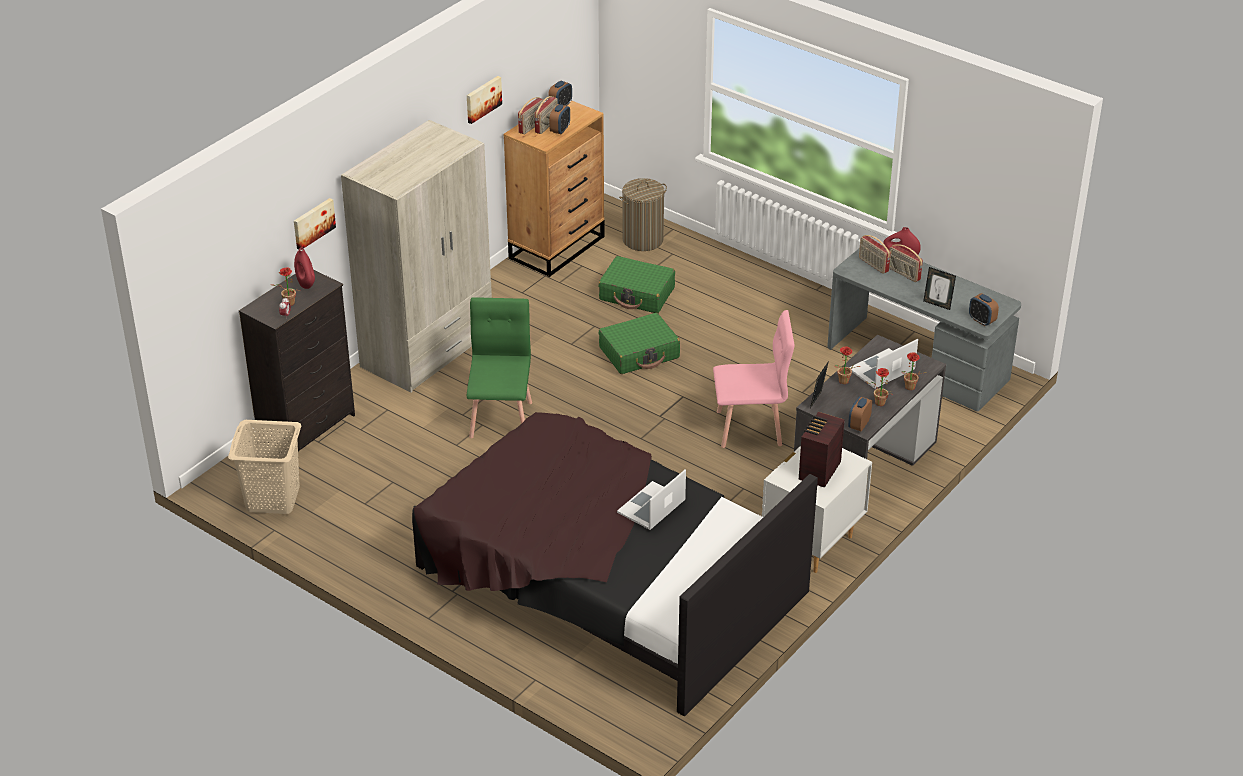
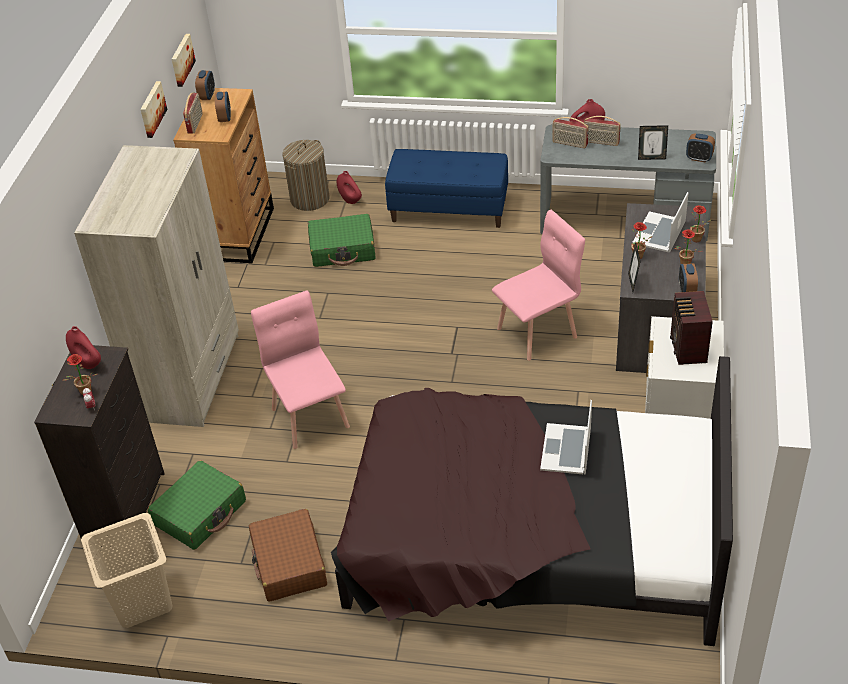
camera: 25 degrees left, 5 degrees up
(313, 223) = (63, 295): picture -> picture (181, 60)
(401, 519) = (289, 563): none -> brown suitcase
(501, 419) = (310, 417): green chair -> pink chair
(546, 126) = (209, 118): radio -> none
(639, 353) = (387, 302): green suitcase -> green suitcase (200, 513)
(678, 254) = (350, 200): none -> red vase
(761, 295) = (449, 209): none -> blue bench

